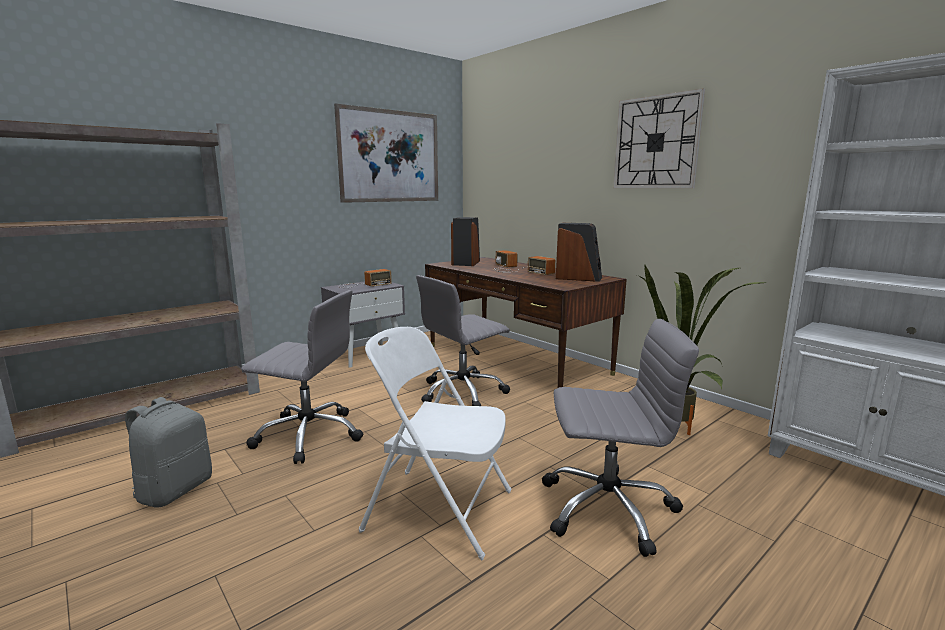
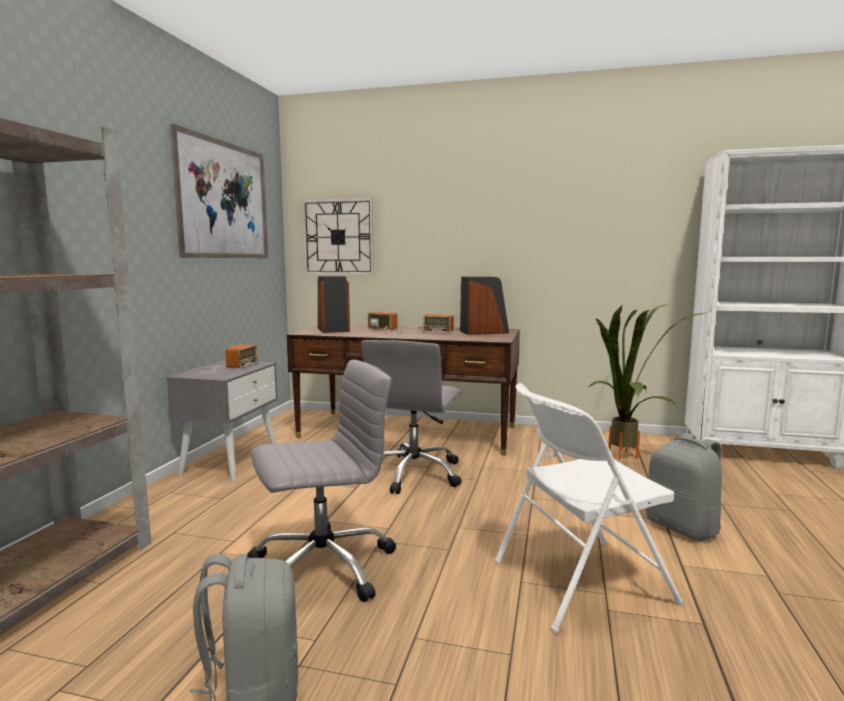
camera: 35 degrees left, 5 degrees down
(608, 508) = (683, 528): grey office chair -> grey backpack
(656, 142) = (540, 200): wall clock -> wall clock (338, 237)

